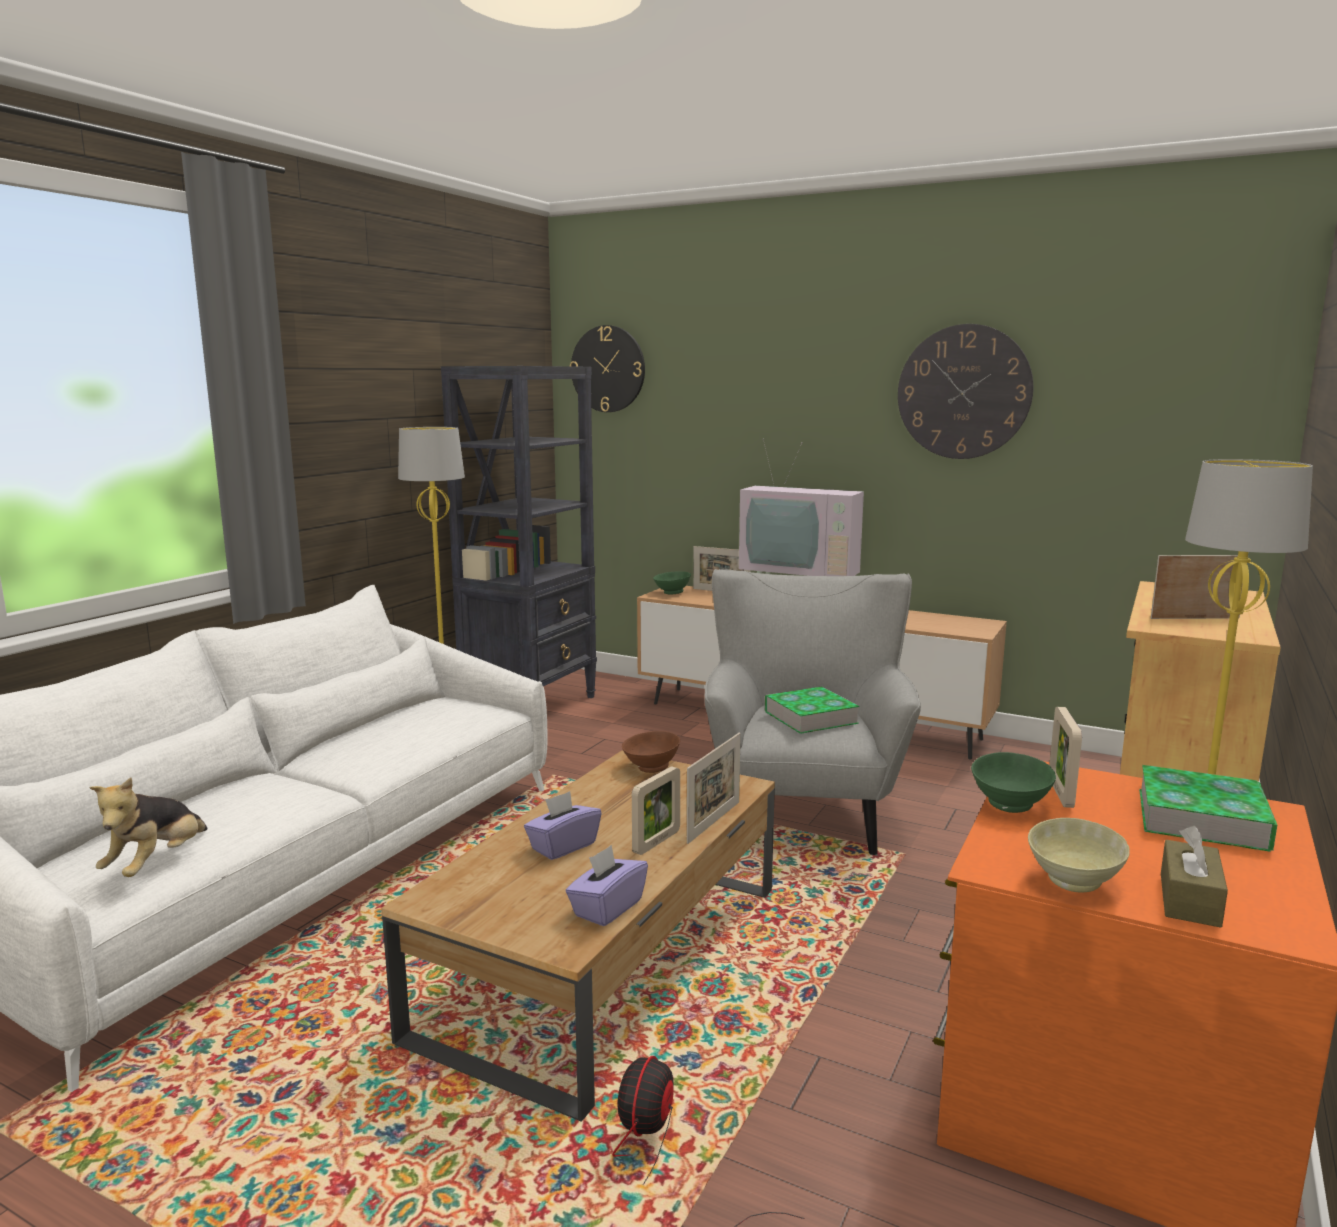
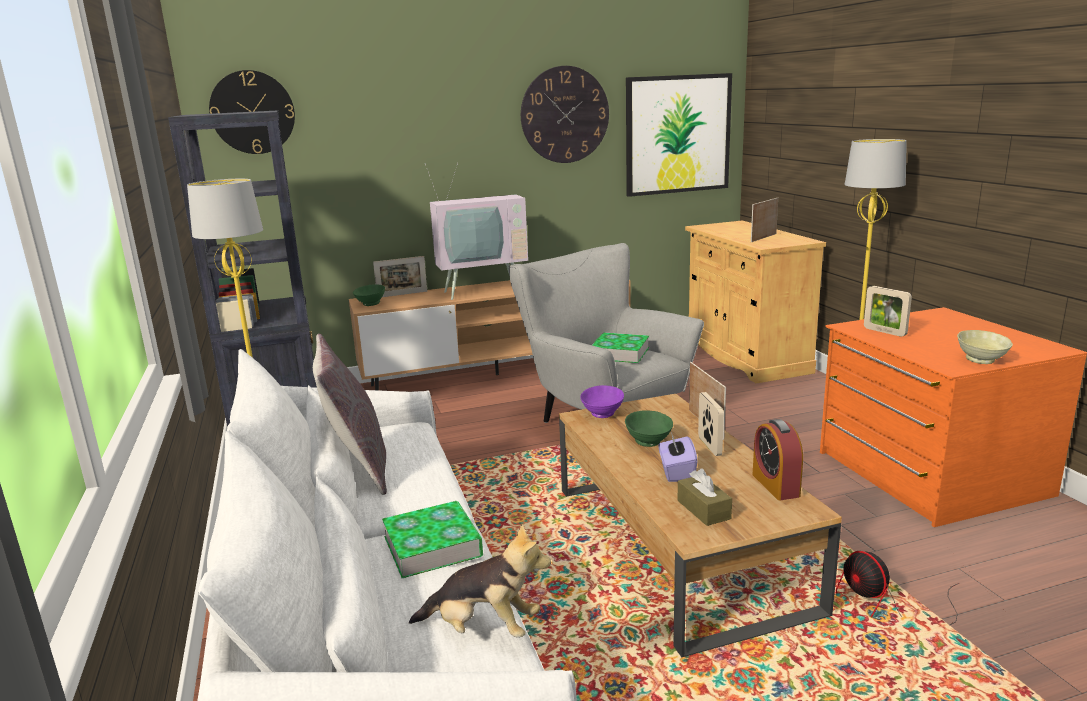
camera: 45 degrees left, 5 degrees up
(156, 864) = (484, 628): plush toy -> plush toy turned 45 degrees counterclockwise
(383, 723) = (357, 468): none -> grey pillow
(607, 908) = (775, 485): purple tissue box -> alarm clock
(650, 767) = (601, 414): brown bowl -> purple bowl
(1008, 805) = (887, 343): green bowl -> green bowl (648, 442)
(1157, 434) = (677, 134): none -> picture
(1189, 899) = (1015, 351): brown tissue box -> brown tissue box (703, 509)
(1201, 818) = (940, 323): book -> book (432, 546)

